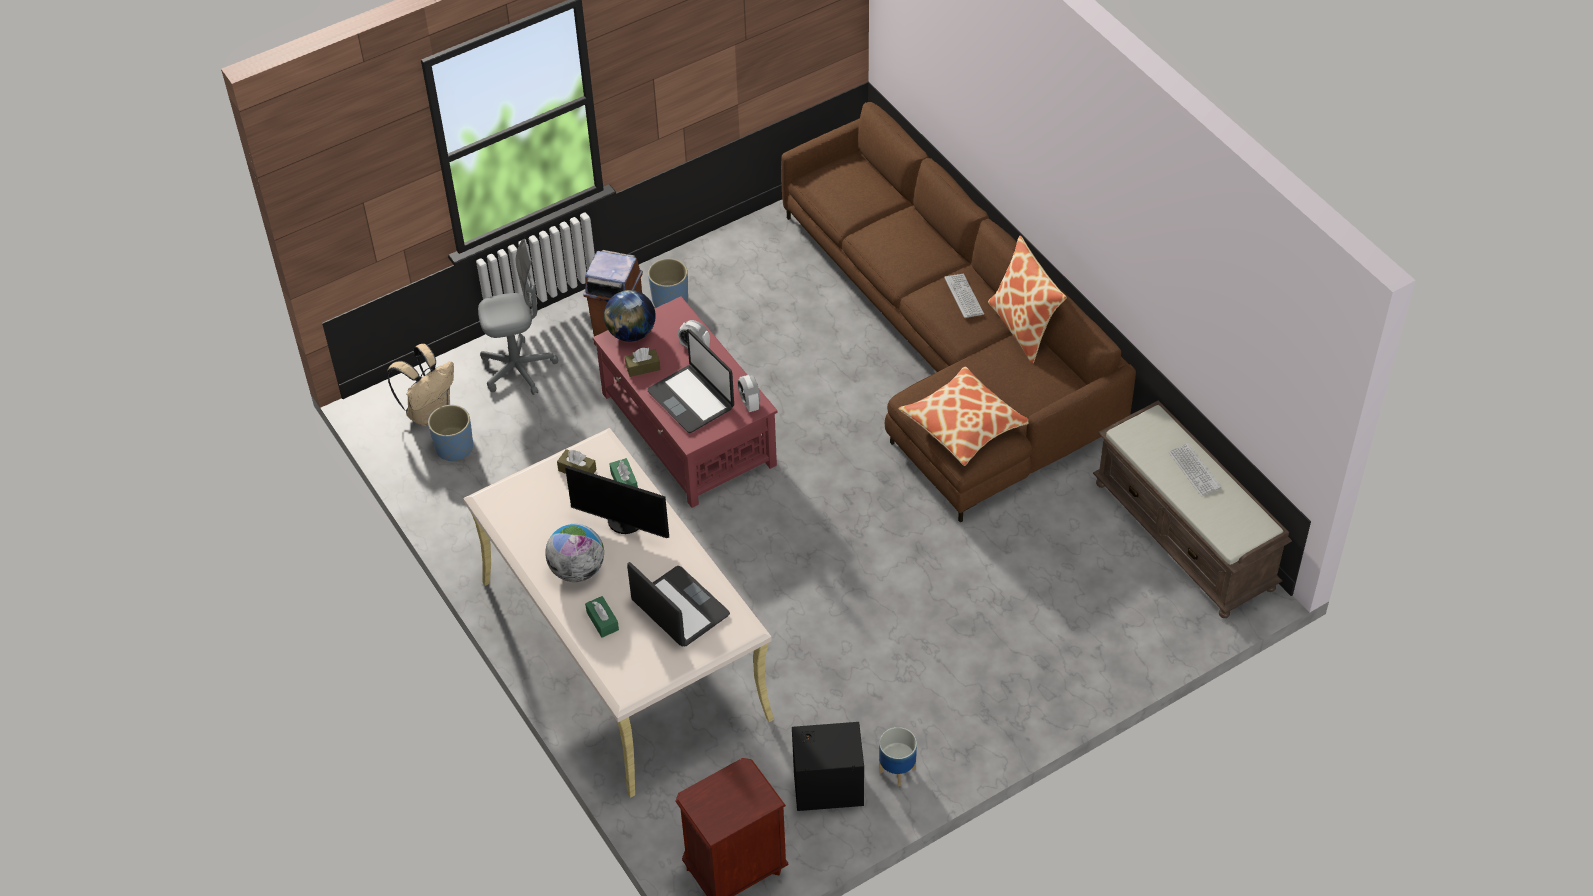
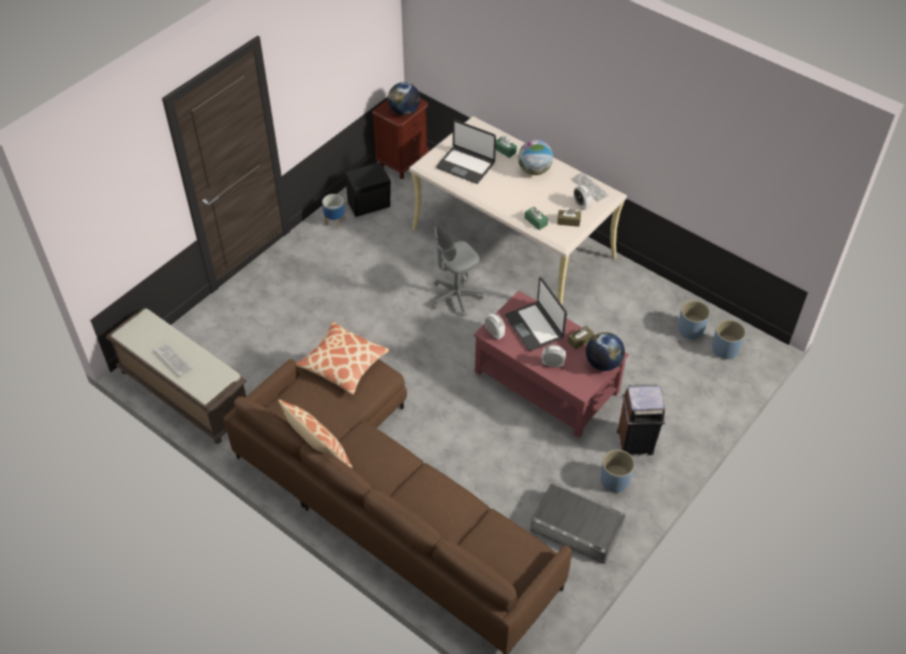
camera: 160 degrees right, 0 degrees up
(429, 411) = (725, 349): beige backpack -> blue planter
(518, 369) = (688, 395): grey office chair -> grey office chair (456, 297)
(542, 492) = (581, 205): none -> alarm clock
(624, 522) = (522, 200): monitor -> none
(691, 399) = (534, 327): laptop -> laptop turned 150 degrees counterclockwise
(727, 784) = (404, 111): none -> globe
(741, 266) = (577, 527): none -> grey storage box
(964, 296) = (372, 464): keyboard -> keyboard (589, 187)

